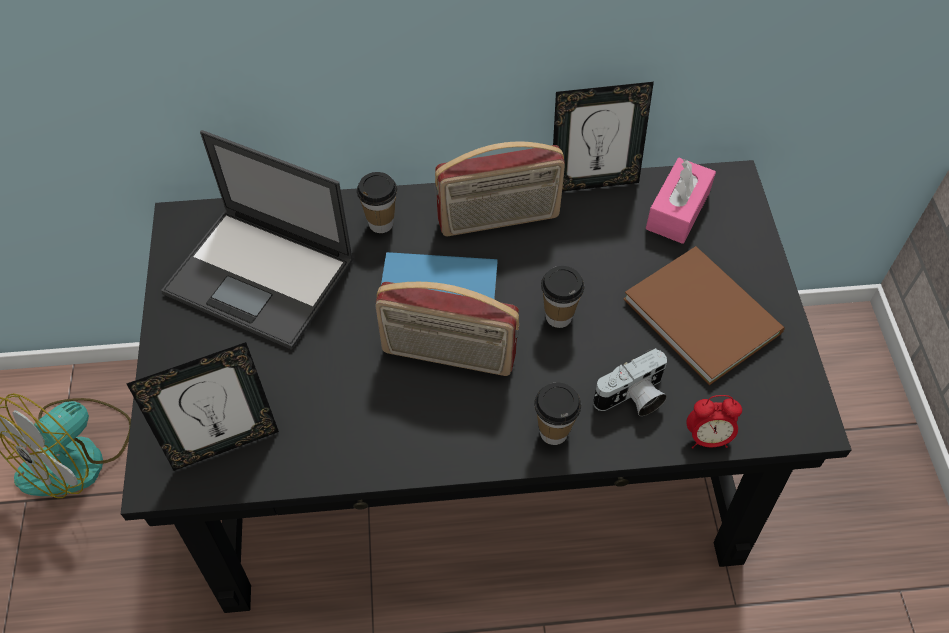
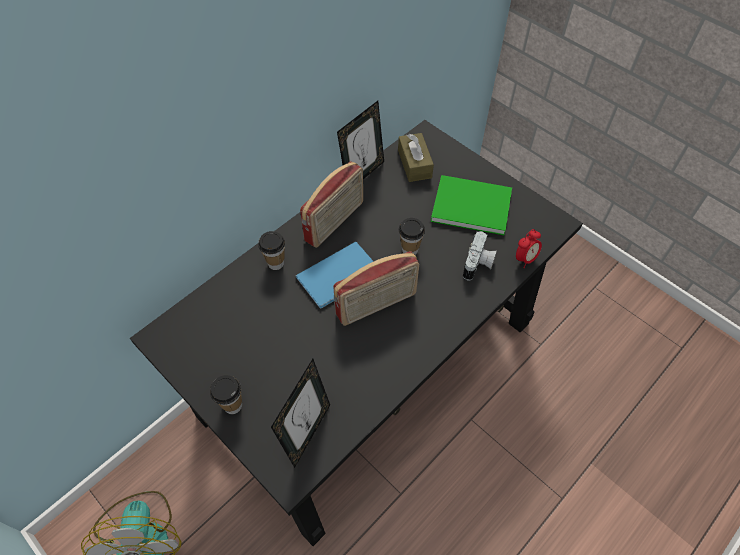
camera: 40 degrees left, 0 degrees up
(262, 277) = (238, 334): laptop -> none
(553, 432) = (460, 305): cup -> cup (232, 405)
(677, 211) = (414, 164): pink tissue box -> brown tissue box
(701, 311) = (469, 204): brown book -> green book

